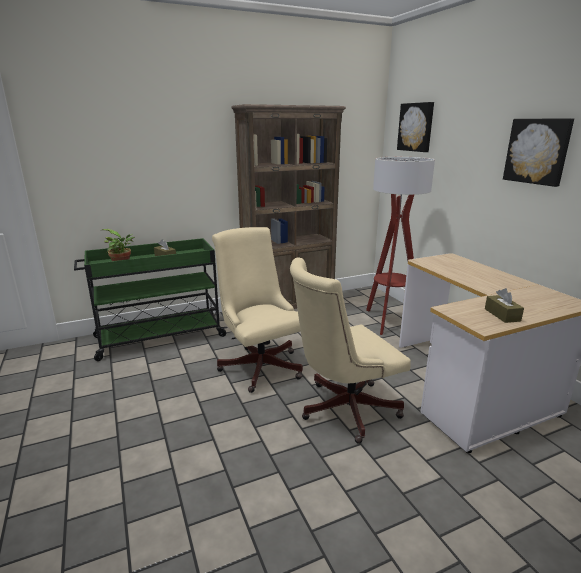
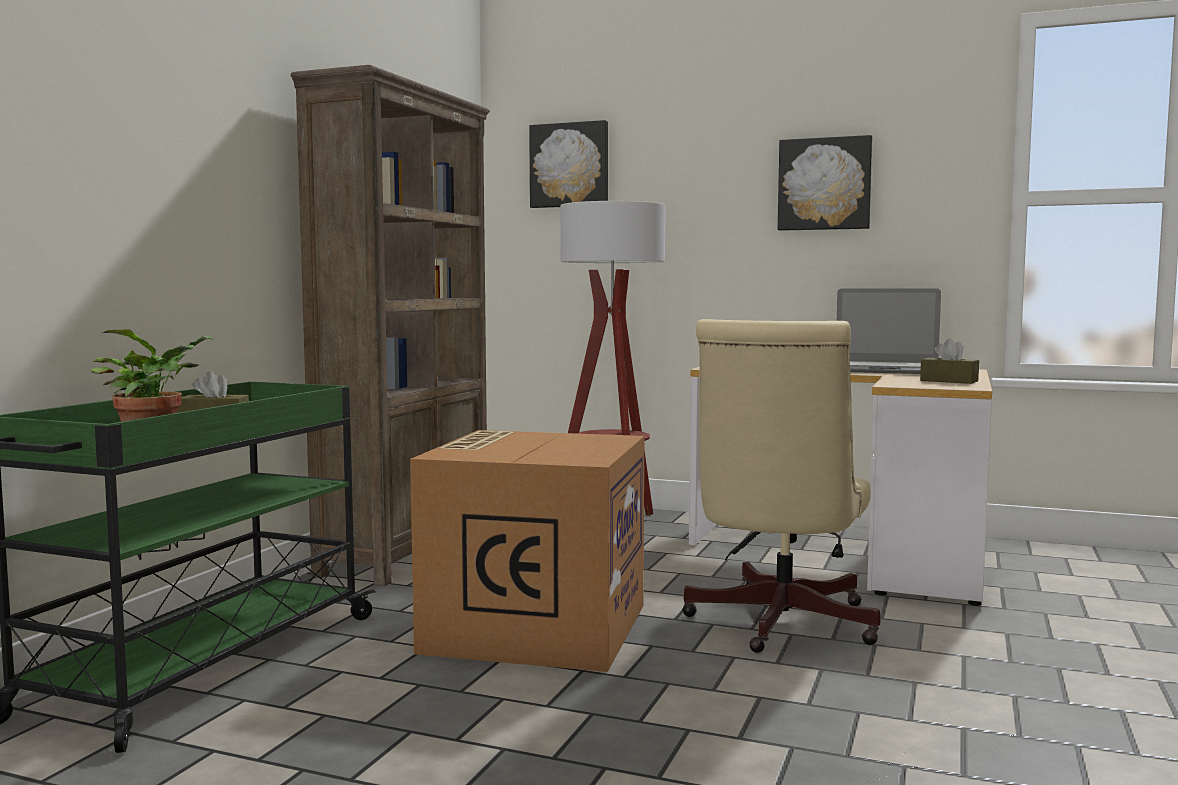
camera: 45 degrees left, 15 degrees down
(260, 364) = (534, 627): beige office chair -> cardboard box
(512, 289) = (885, 370): none -> laptop

